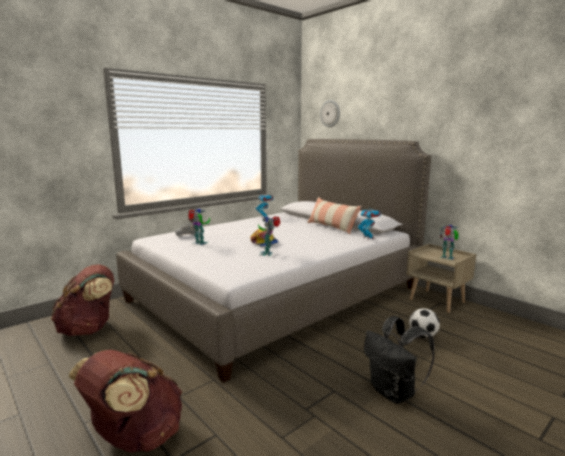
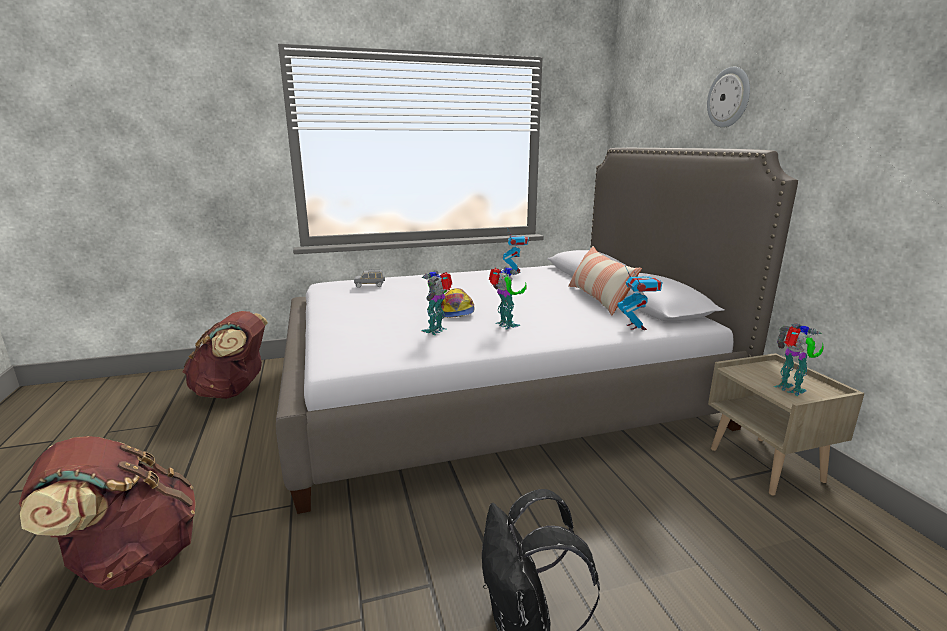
camera: 25 degrees right, 5 degrees up
(199, 243) = (370, 300): toy robot -> toy robot (506, 325)
(330, 113) = (648, 103): wall clock -> wall clock (729, 97)
(423, 336) = (677, 530): football -> none

